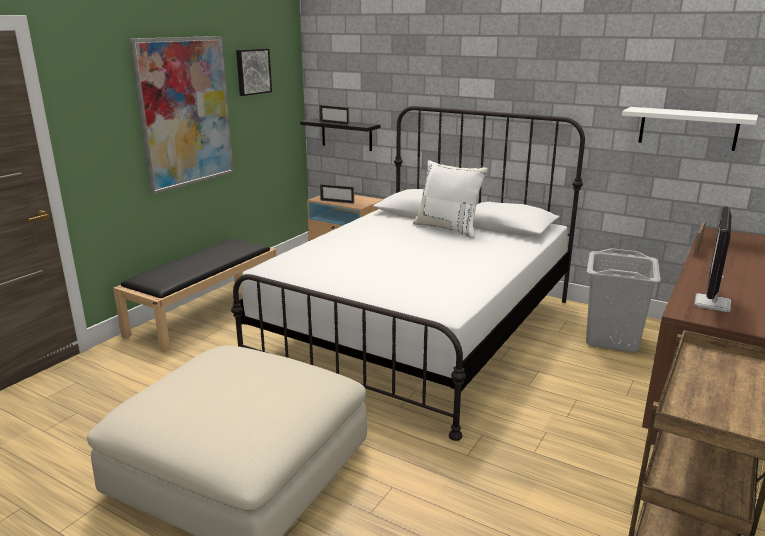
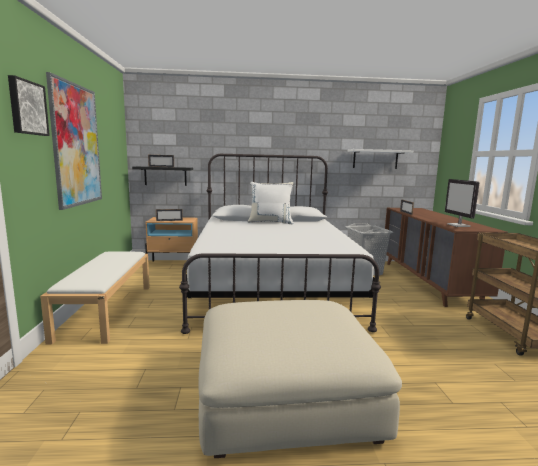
camera: 35 degrees left, 10 degrees down
(206, 312) = (106, 310): black bench -> white bench
(252, 71) = (106, 125): picture -> picture (27, 108)

